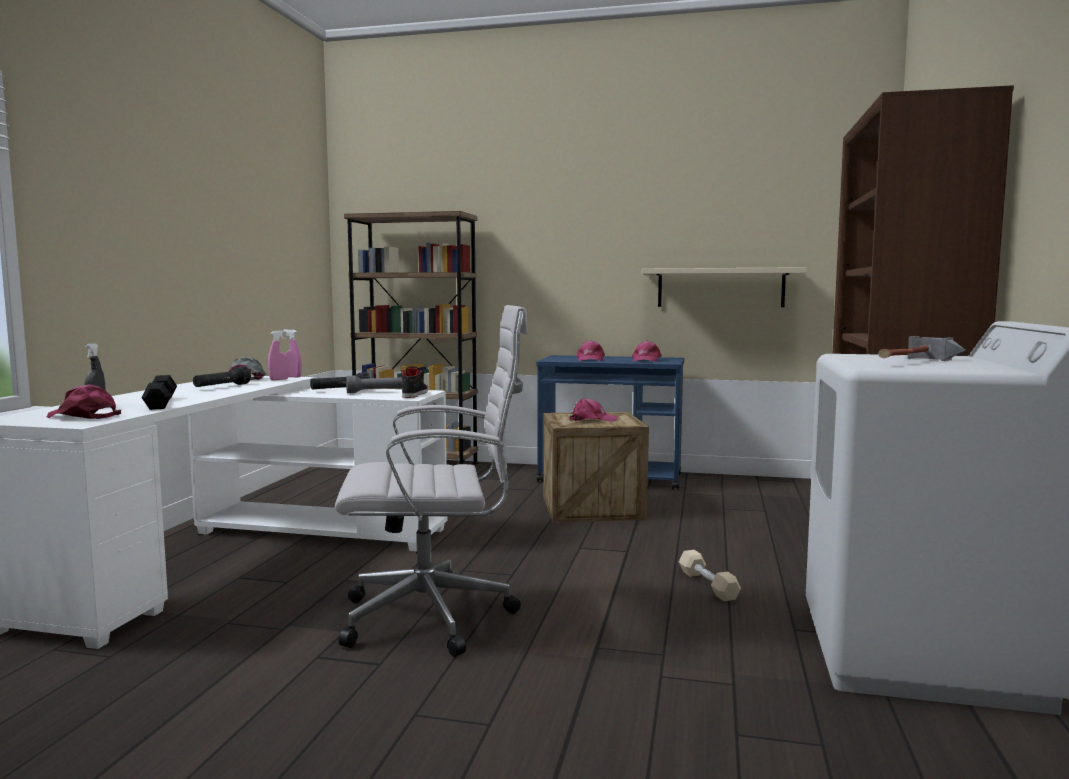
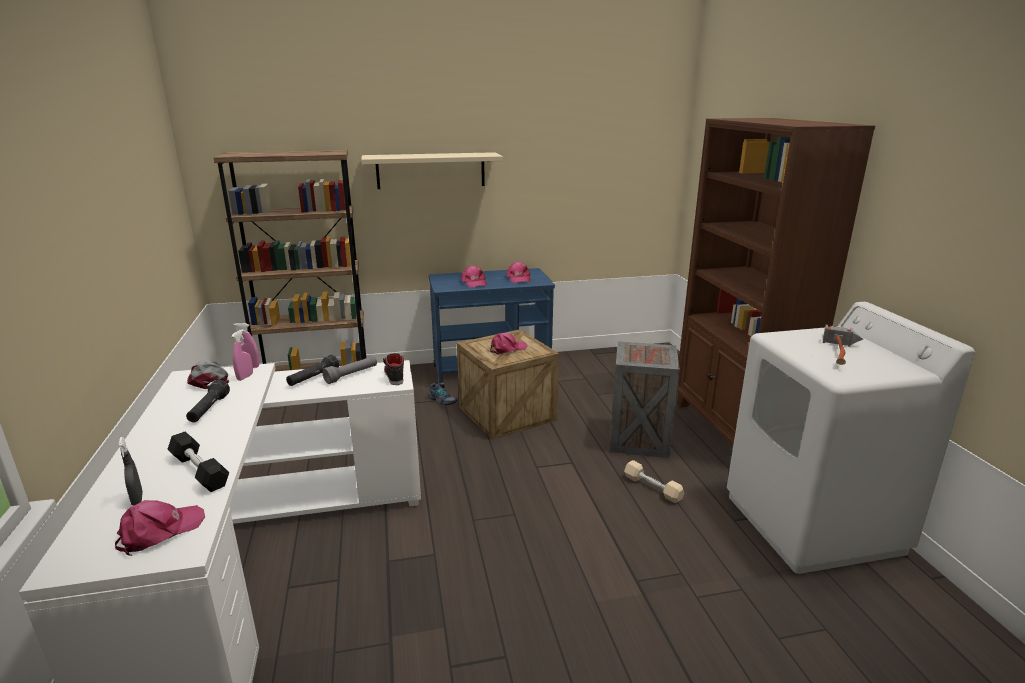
camera: 25 degrees left, 15 degrees up
(83, 416) = (160, 531): pink cap -> pink cap turned 135 degrees clockwise
(436, 617) = (501, 585): white office chair -> none
(530, 490) = (442, 400): none -> shoe
(720, 288) = (565, 209): beige shelf -> beige shelf (431, 170)
(739, 548) = (640, 439): none -> crate

